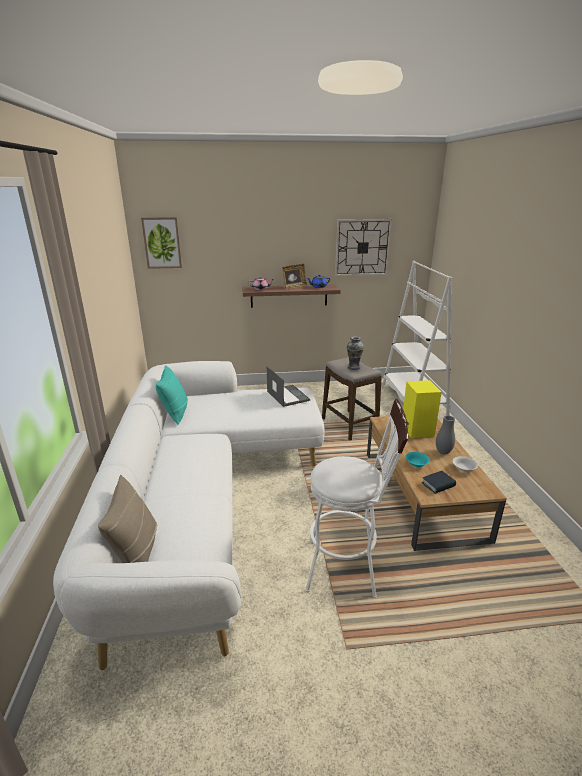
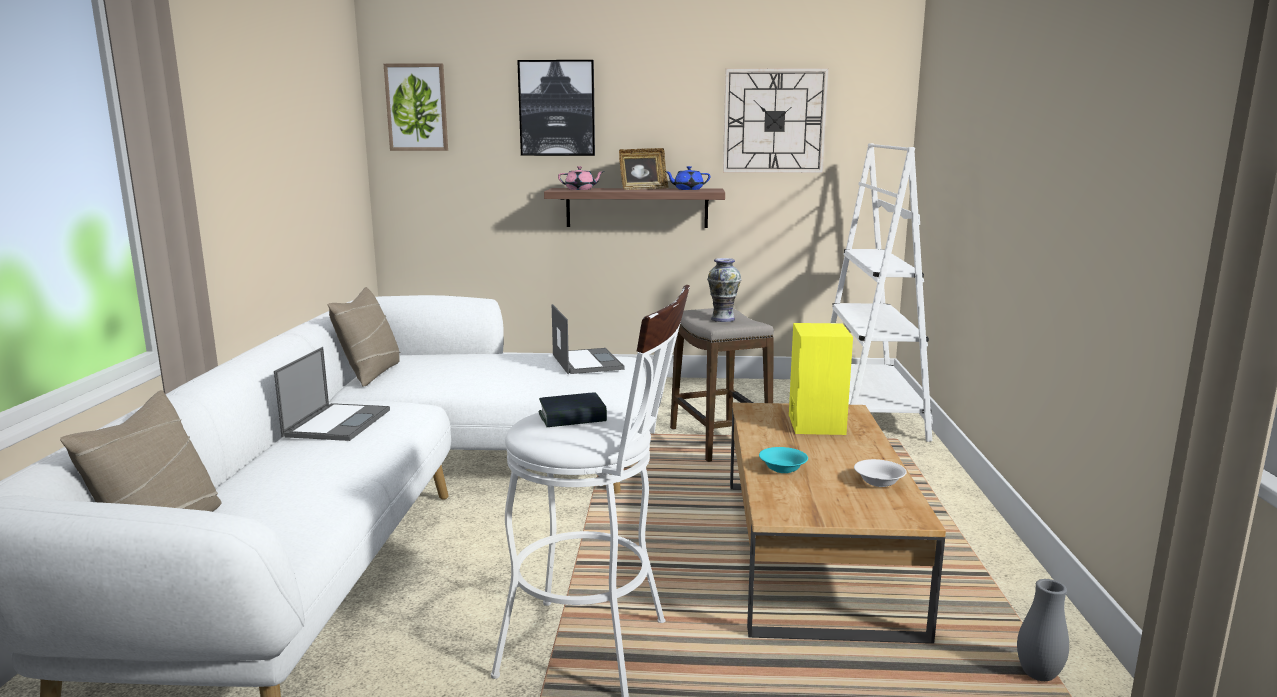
camera: 10 degrees right, 10 degrees down
(175, 413) = (371, 373): turquoise pillow -> beige pillow
(180, 455) = (338, 422): none -> laptop
(244, 242) = (557, 108): none -> picture
(438, 485) = (808, 500): book -> book (572, 417)
(443, 452) = (849, 457): grey vase -> grey vase (1038, 675)

